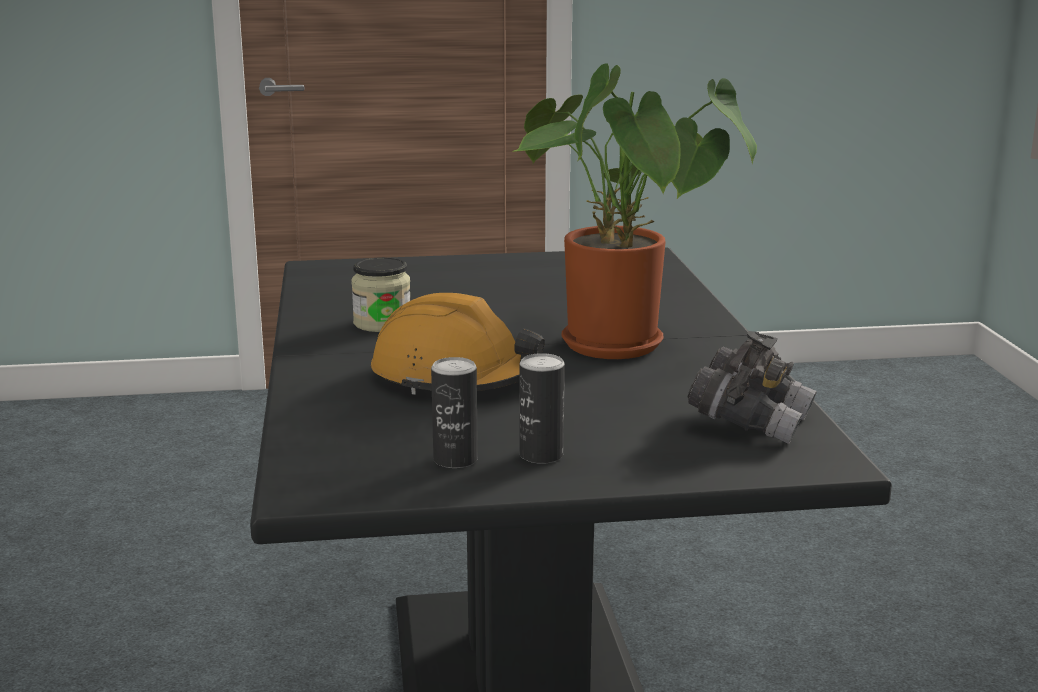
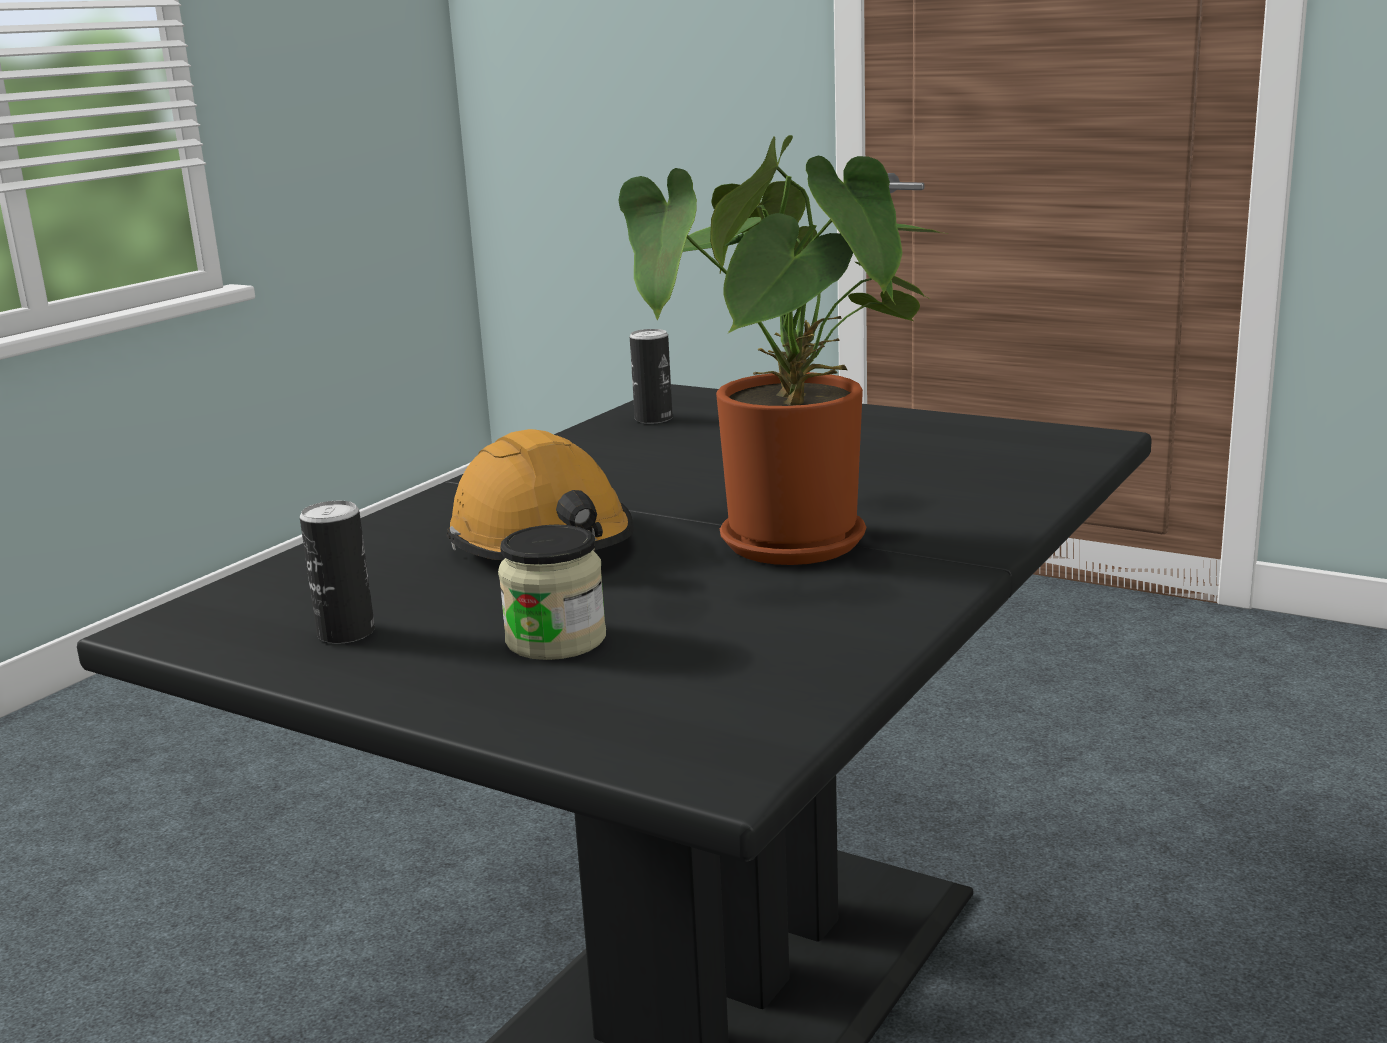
camera: 40 degrees right, 0 degrees up
(382, 323) = (608, 466): jar -> jar (556, 640)
(541, 455) = (430, 653): can -> can (653, 419)
(750, 422) = (739, 685): grey binoculars -> none

